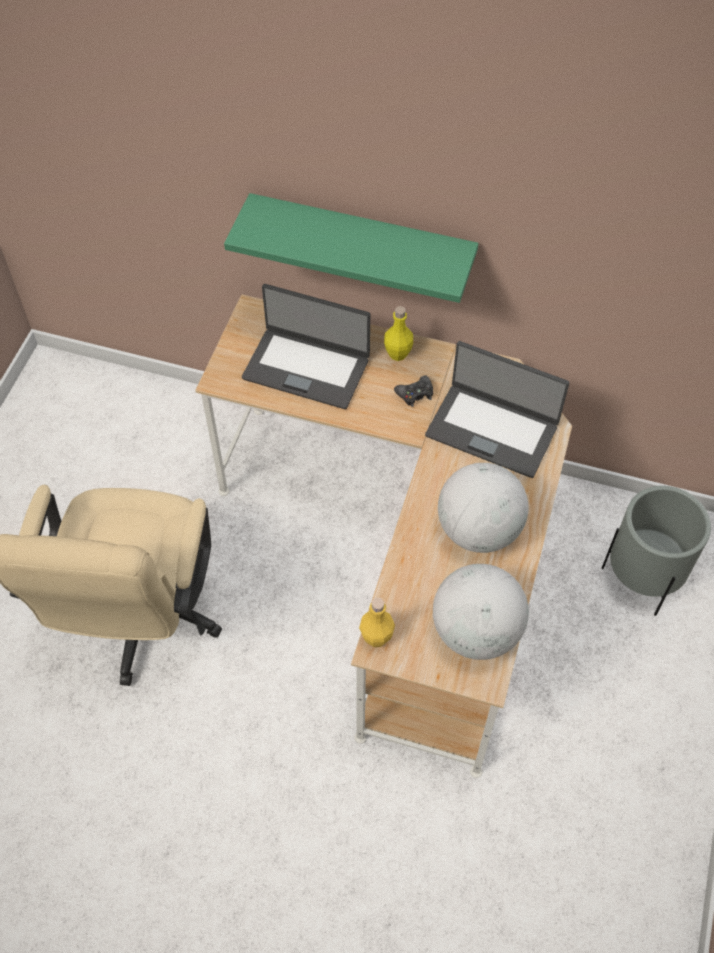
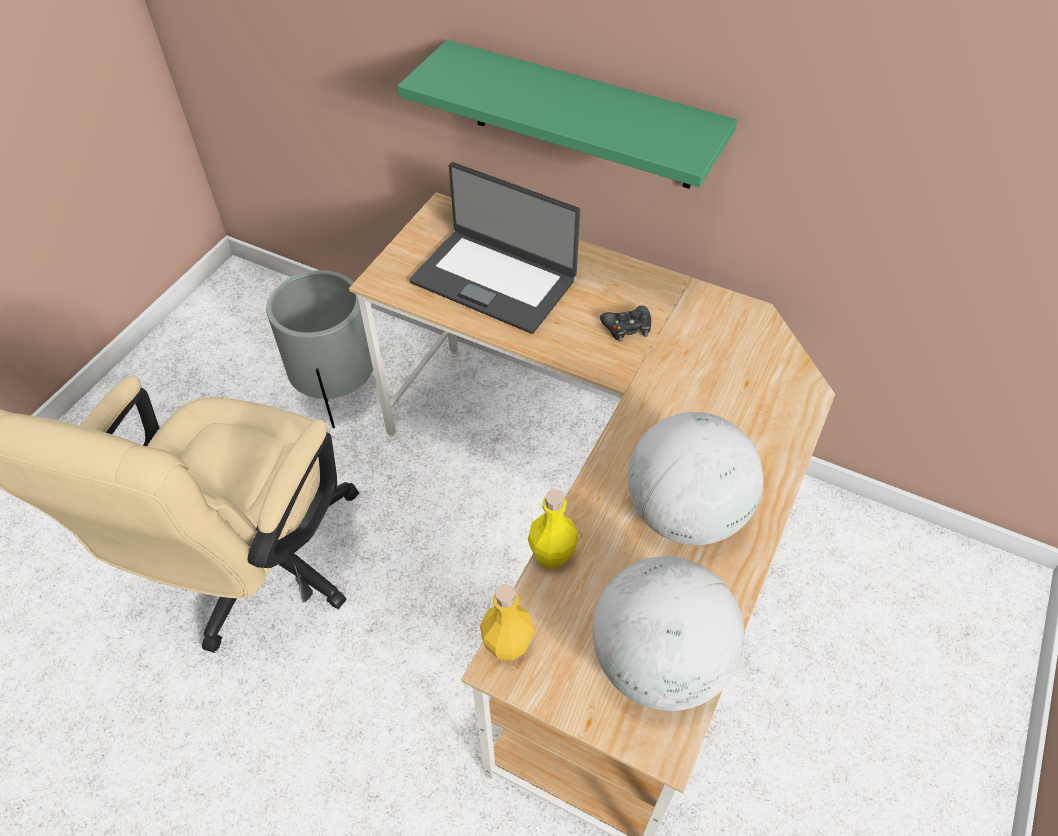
camera: 10 degrees right, 5 degrees down
(398, 353) = (613, 278): yellow bottle -> yellow bottle (552, 555)
(492, 429) = (724, 384): laptop -> none
(641, 580) = (897, 622): grey planter -> grey planter (338, 393)

